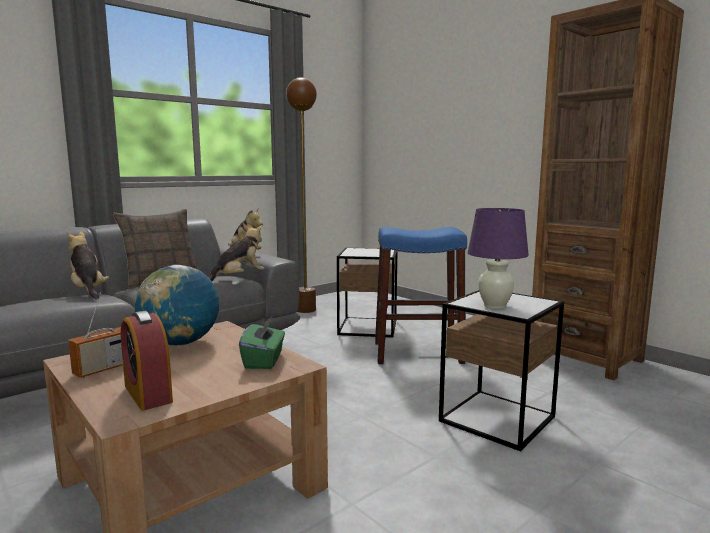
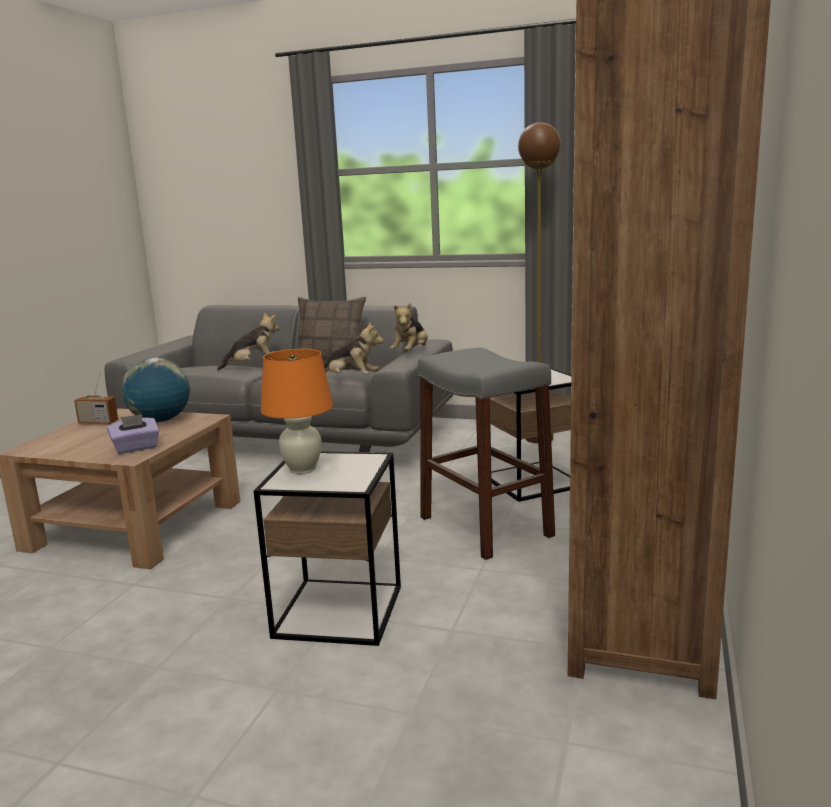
camera: 60 degrees right, 5 degrees up
(88, 291) = (253, 365): plush toy -> plush toy turned 45 degrees clockwise
(148, 394) = (60, 442): alarm clock -> none
(264, 361) = (136, 448): green tissue box -> purple tissue box
(417, 352) = (485, 526): blue stool -> grey stool
(495, 306) = (302, 469): purple table lamp -> orange table lamp

